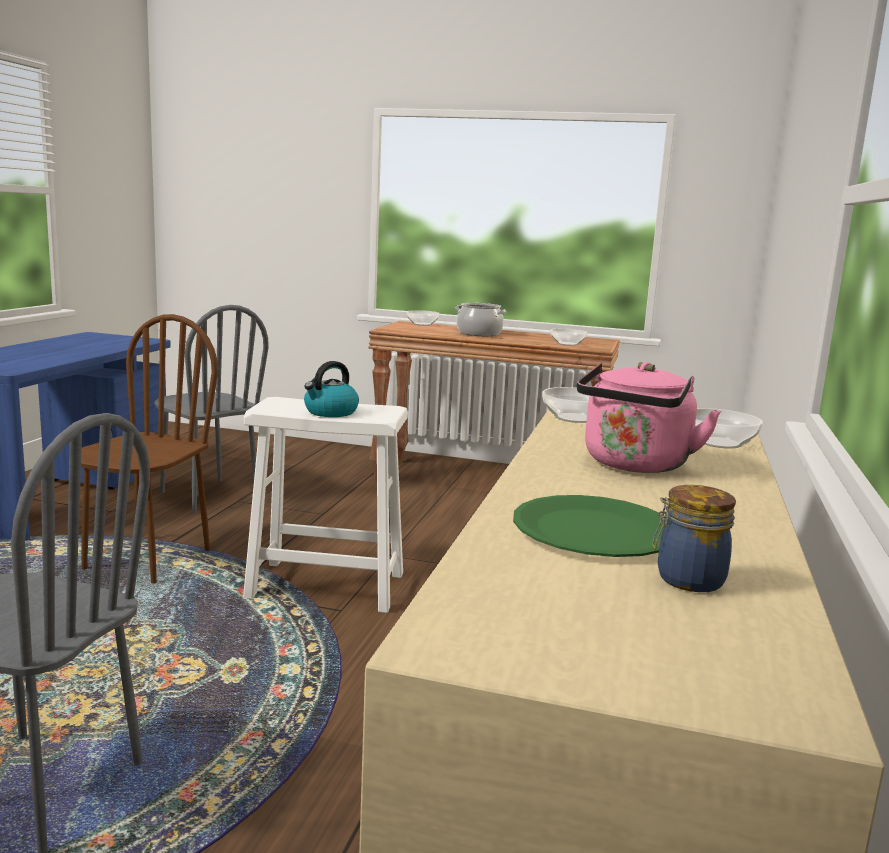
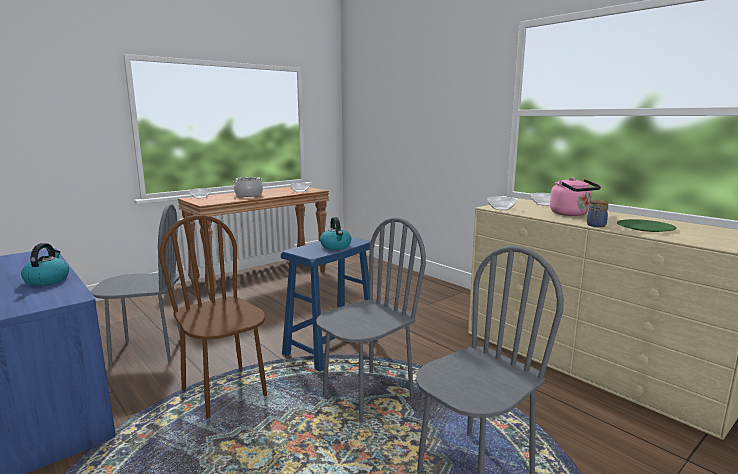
camera: 55 degrees left, 0 degrees up
(59, 356) = (47, 280): none -> kettle
(203, 649) = (367, 396): none -> grey chair
(327, 585) = (331, 347): white stool -> blue stool
(687, 580) = (686, 228): jar -> jar (596, 225)

